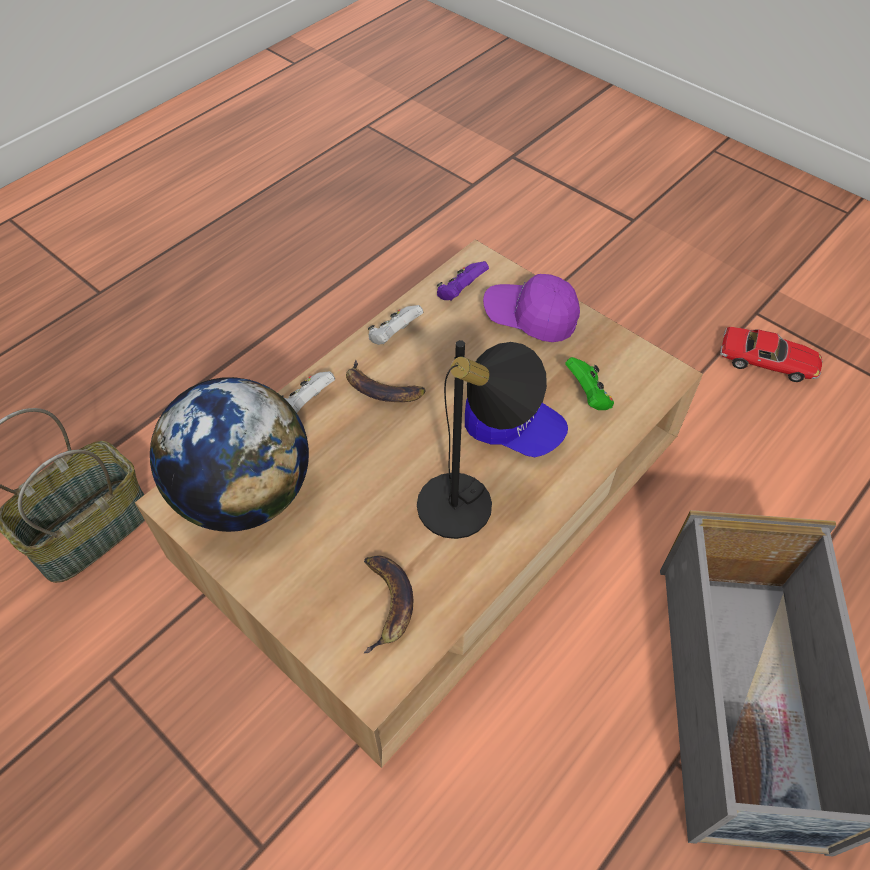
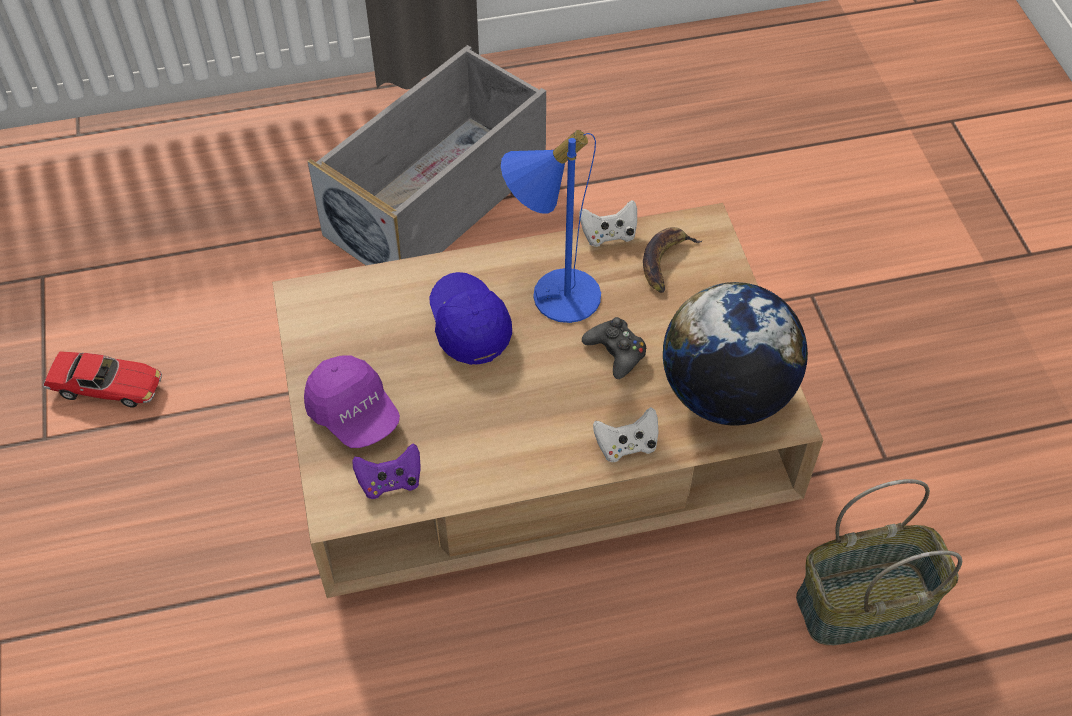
camera: 145 degrees left, 0 degrees up
(369, 477) = (616, 352): none -> black game controller
(381, 389) = (549, 422): banana -> none
(394, 336) = (495, 470): white game controller -> white game controller (609, 235)
(469, 501) = (553, 292): black table lamp -> blue table lamp
(588, 396) = (383, 315): green game controller -> none
(767, 362) = (107, 386): toy car -> toy car turned 135 degrees clockwise

